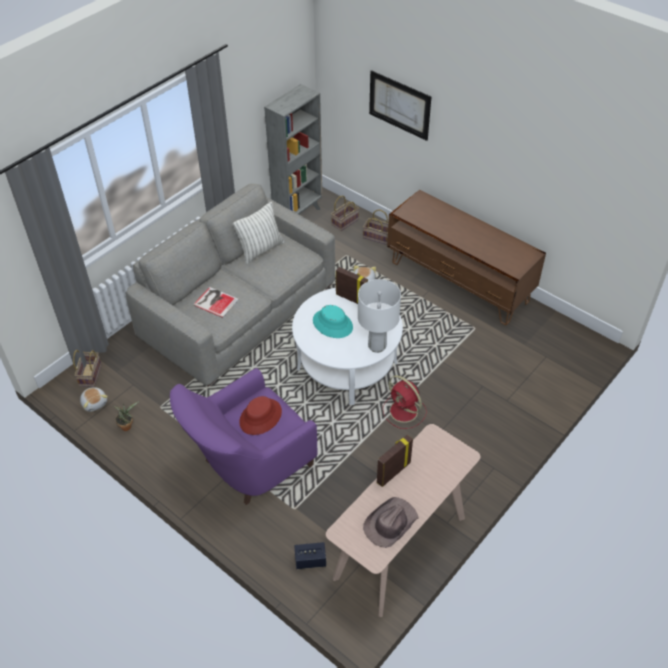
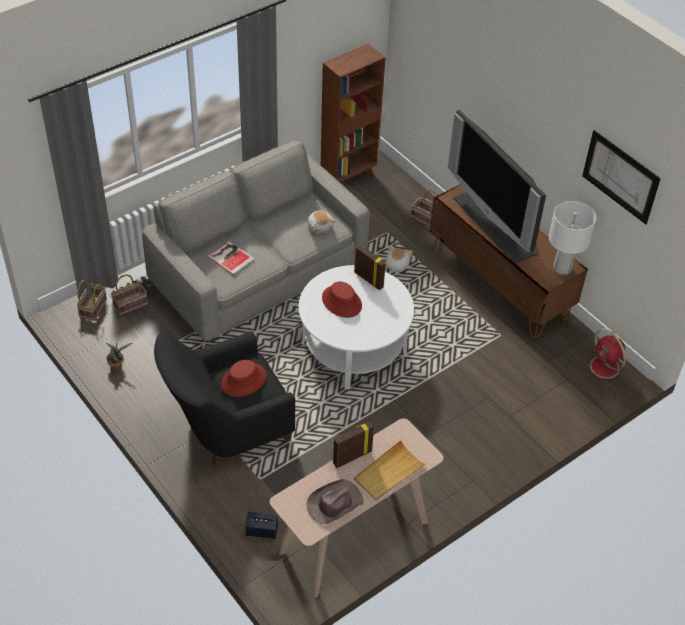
camera: 10 degrees right, 0 degrees up
(95, 403) = (91, 337): plush toy -> plush toy (320, 226)
(248, 466) = (226, 428): purple armchair -> black armchair
(261, 250) = (291, 212): pillow -> none
(298, 213) = (349, 178): grey bookcase -> brown bookcase
(332, 324) = (342, 302): turquoise hat -> red hat
(345, 222) = (396, 196): basket -> basket (131, 304)
(376, 346) = (380, 332): white table lamp -> white table lamp (561, 269)
(399, 105) = (463, 85): picture -> picture (620, 176)
(404, 412) = (399, 406): red fan -> red fan (605, 368)
(433, 481) = (388, 473): none -> beige tray
(453, 228) = (497, 224): none -> television

